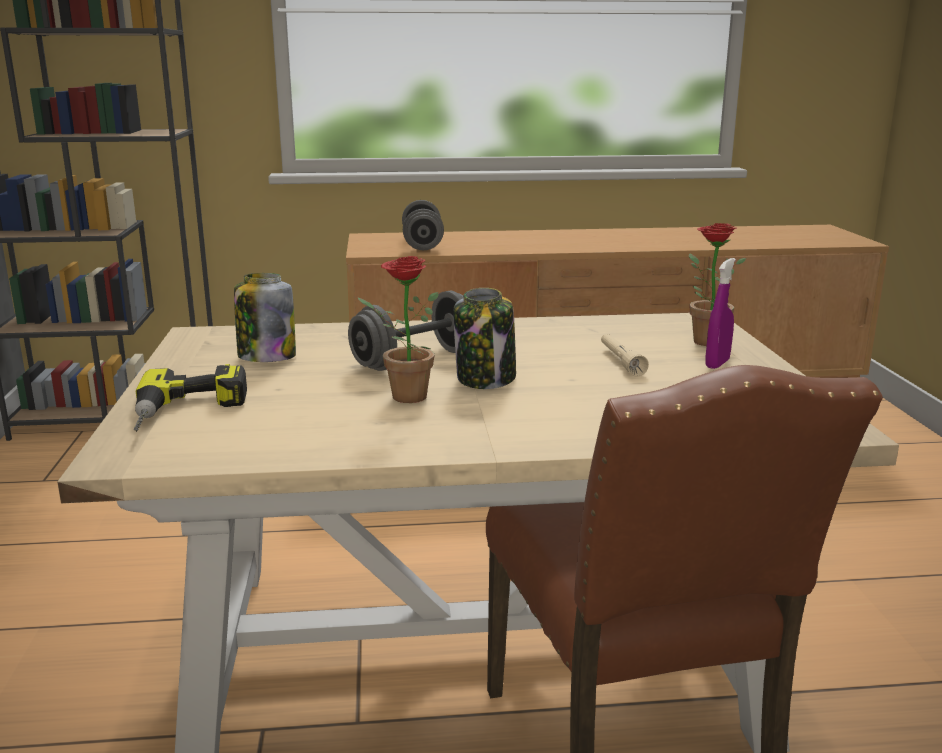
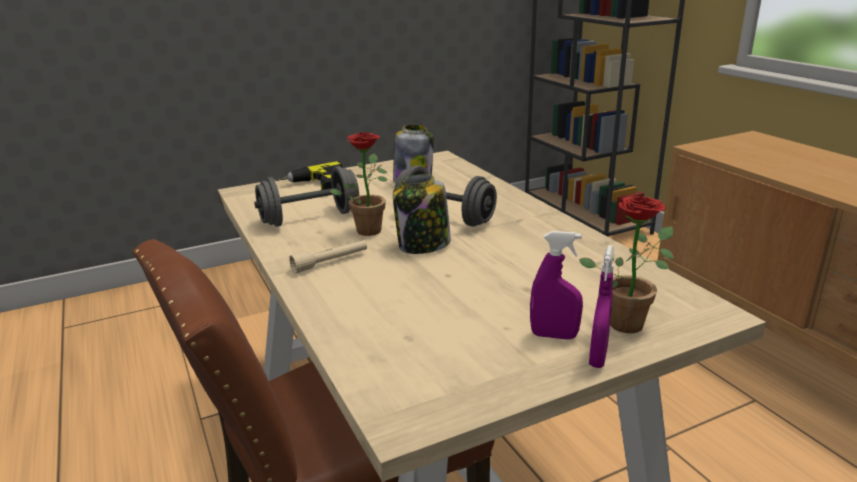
camera: 70 degrees right, 5 degrees up
(422, 244) = (768, 156): grey dumbbell -> grey dumbbell (310, 218)
(620, 362) = (513, 288): beige flashlight -> beige flashlight (330, 262)
(756, 358) = (598, 357): none -> purple spray bottle

